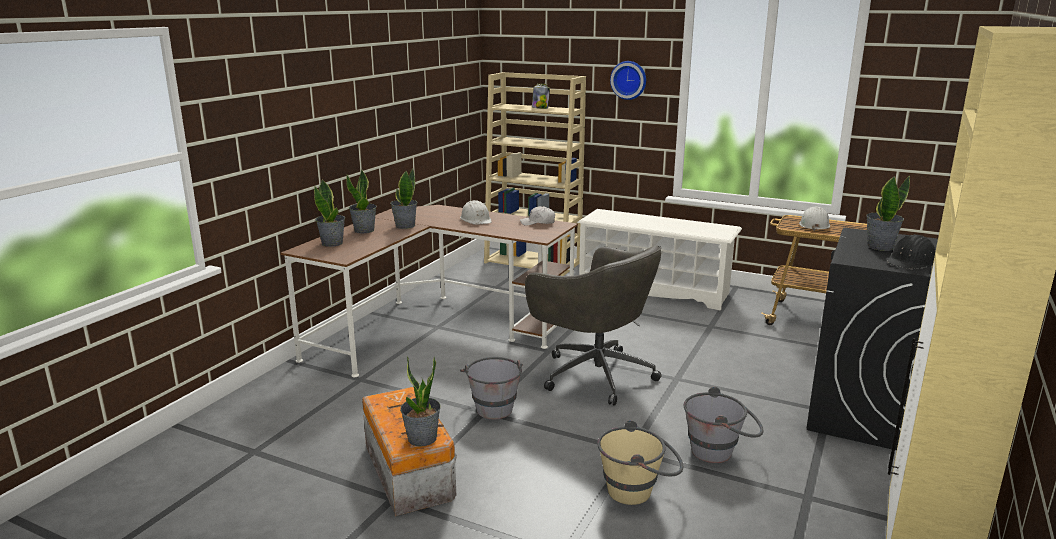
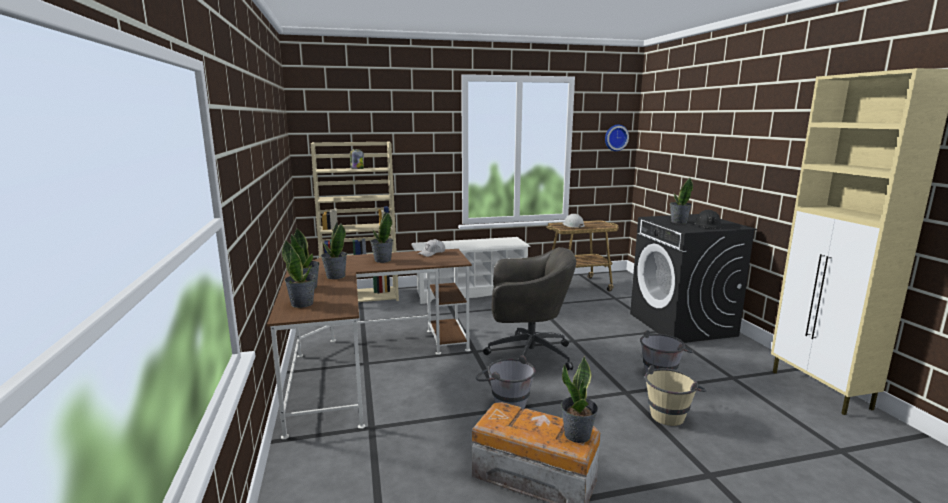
camera: 40 degrees left, 5 degrees down
(476, 219) = (382, 260): white hard hat -> potted plant
(629, 80) = (423, 142): wall clock -> wall clock (615, 137)

